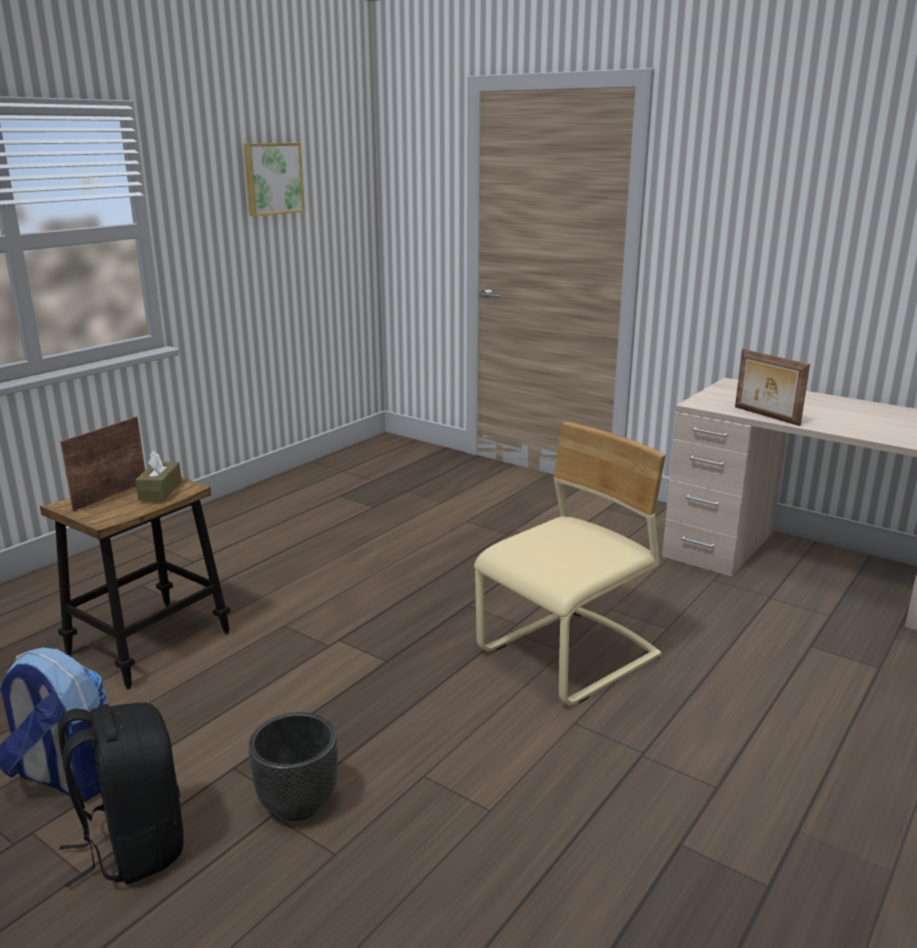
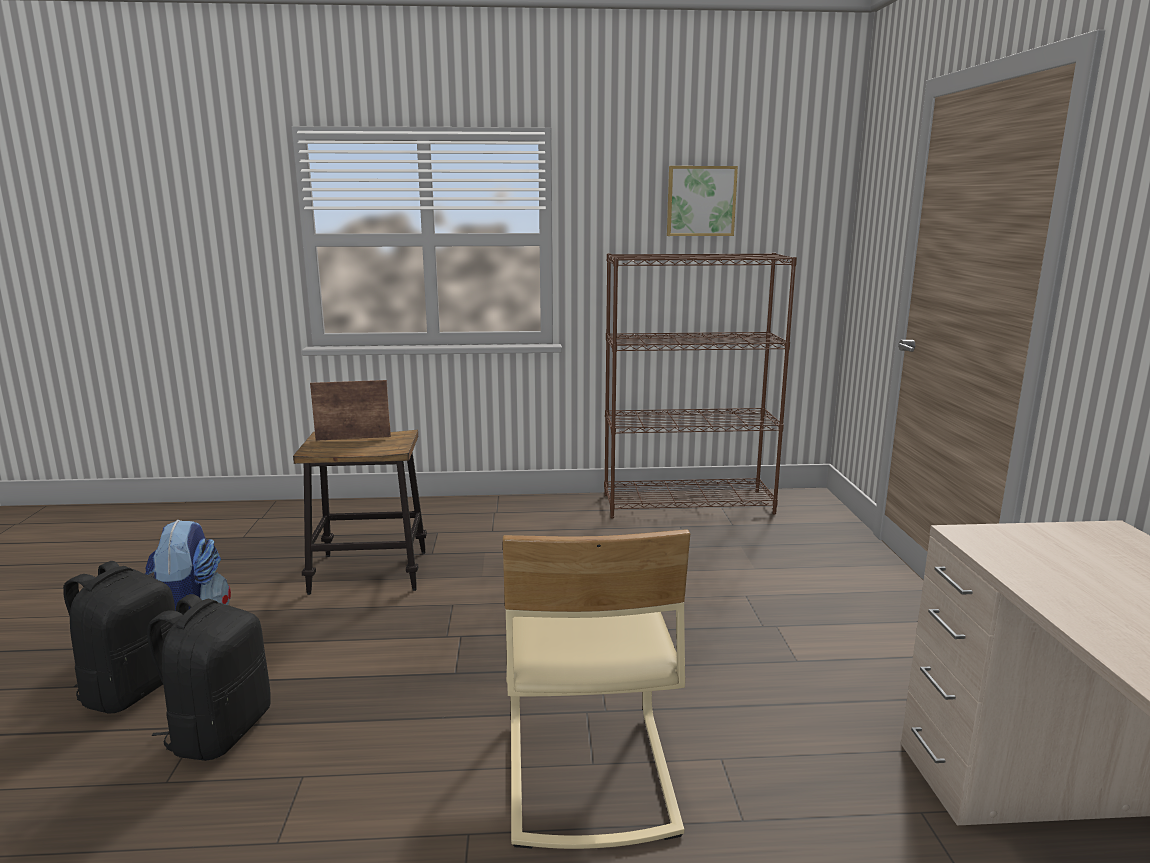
camera: 50 degrees right, 5 degrees down
(160, 490) = (379, 445): brown tissue box -> none
(296, 805) = (219, 731): black planter -> black backpack
(314, 477) = (688, 504): none -> brown bookcase
(570, 657) = (586, 773): beige chair -> beige chair turned 75 degrees clockwise
(765, 416) = (1033, 584): picture frame -> none

